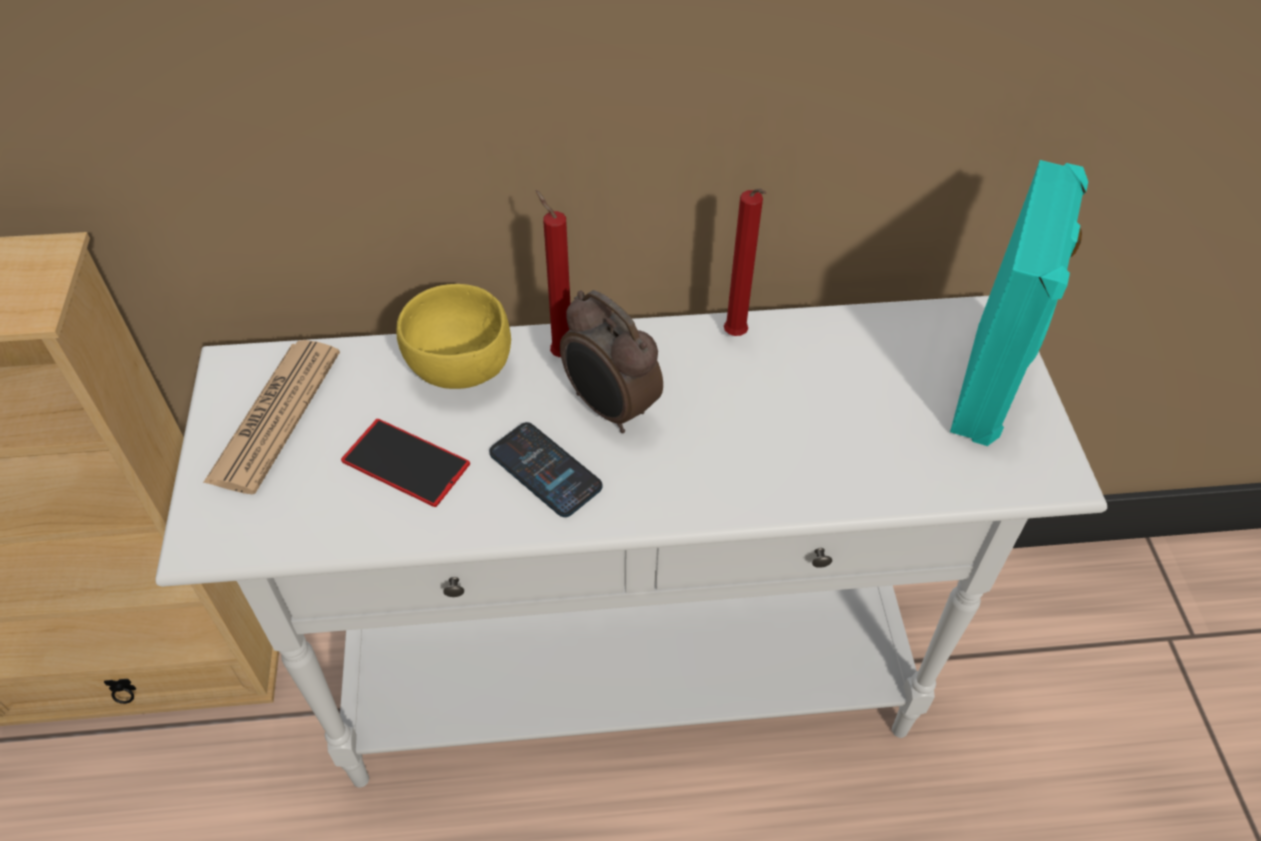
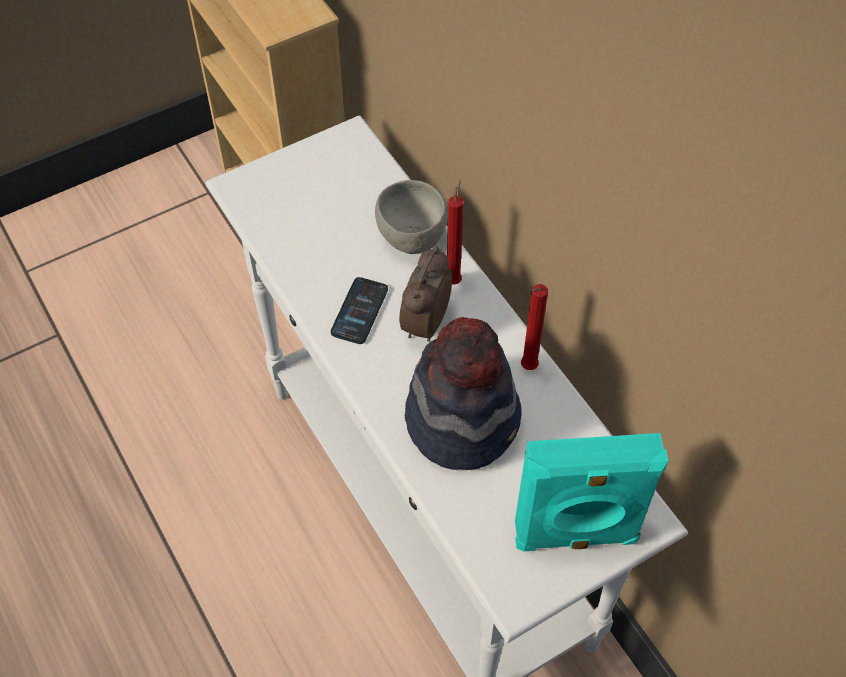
camera: 65 degrees right, 5 degrees up
(275, 416) = (328, 172): newspaper -> none
(406, 462) = (329, 244): phone -> none
(462, 370) = (410, 238): yellow bowl -> grey bowl
(778, 425) = (463, 418): none -> hat

